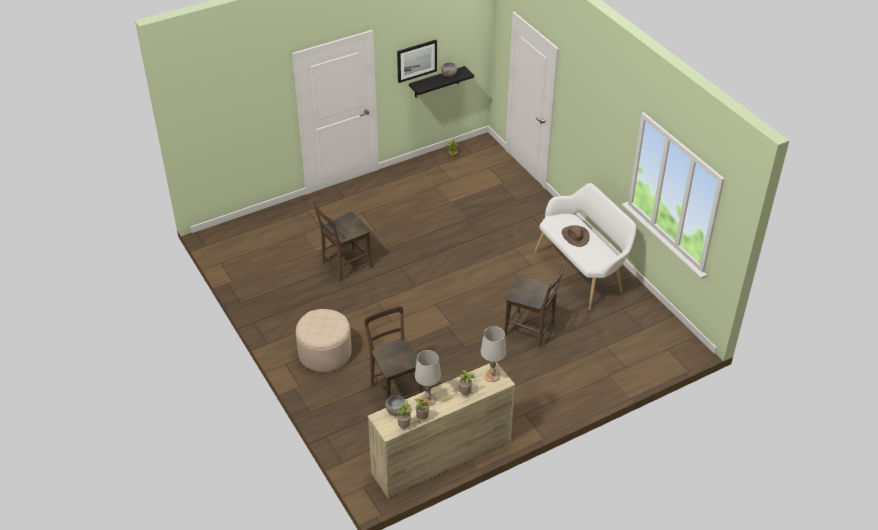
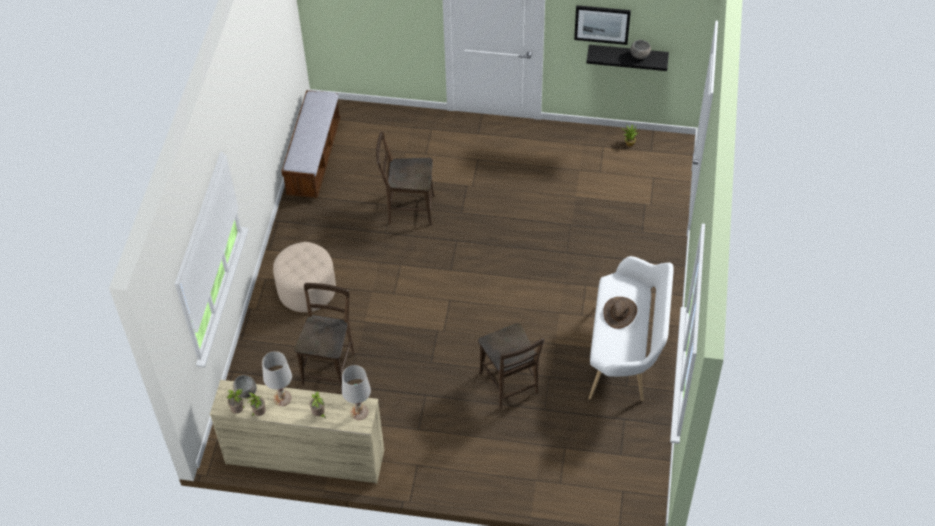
camera: 40 degrees right, 10 degrees up
(238, 269) = (314, 158): none -> bench

